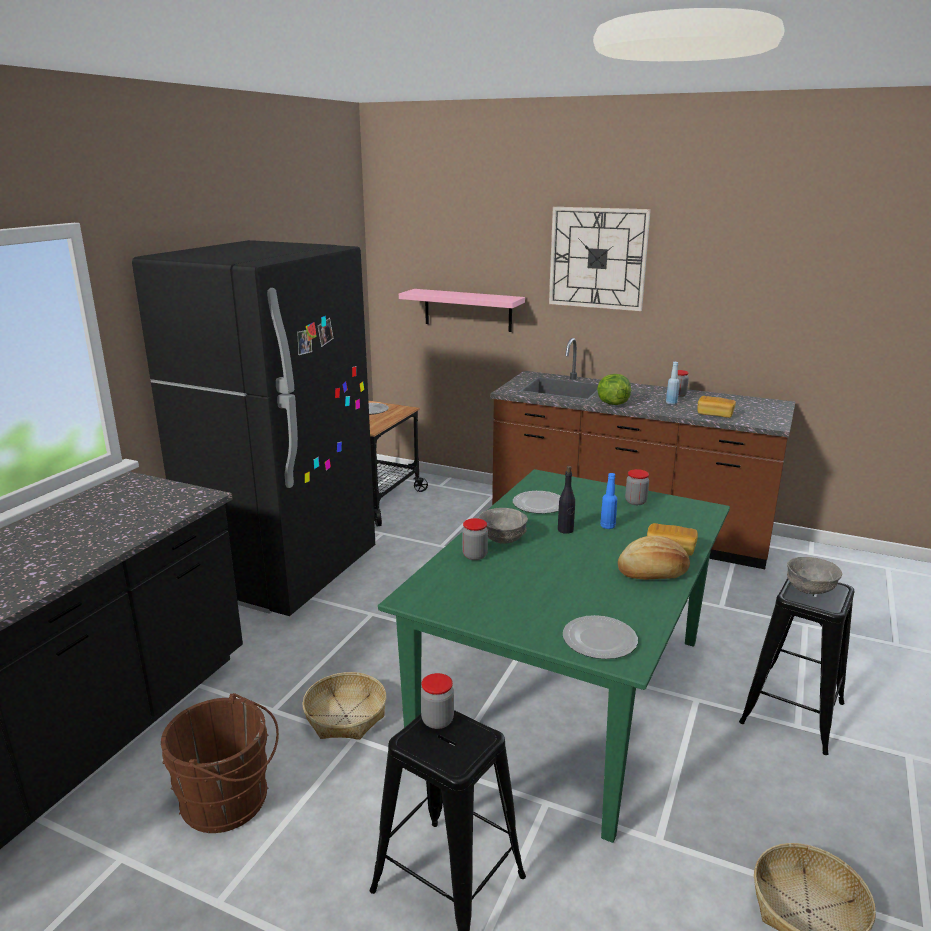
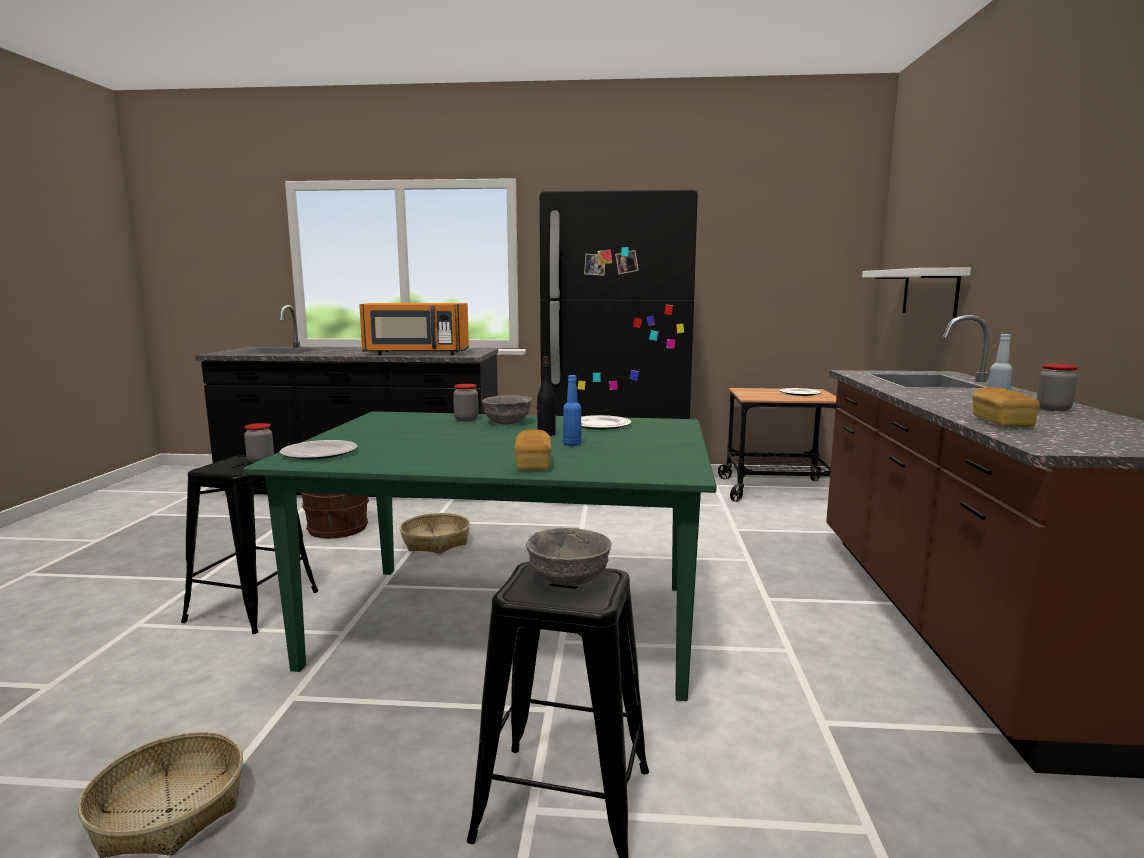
camera: 70 degrees right, 10 degrees down
(125, 524) = (416, 353): none -> orange microwave
(467, 310) = (930, 292): pink shelf -> white shelf
(598, 258) = (1038, 194): wall clock -> none
(612, 403) = (911, 393): lettuce -> none
(635, 502) = (658, 449): jar -> none
(653, 573) = (464, 461): bread -> none

